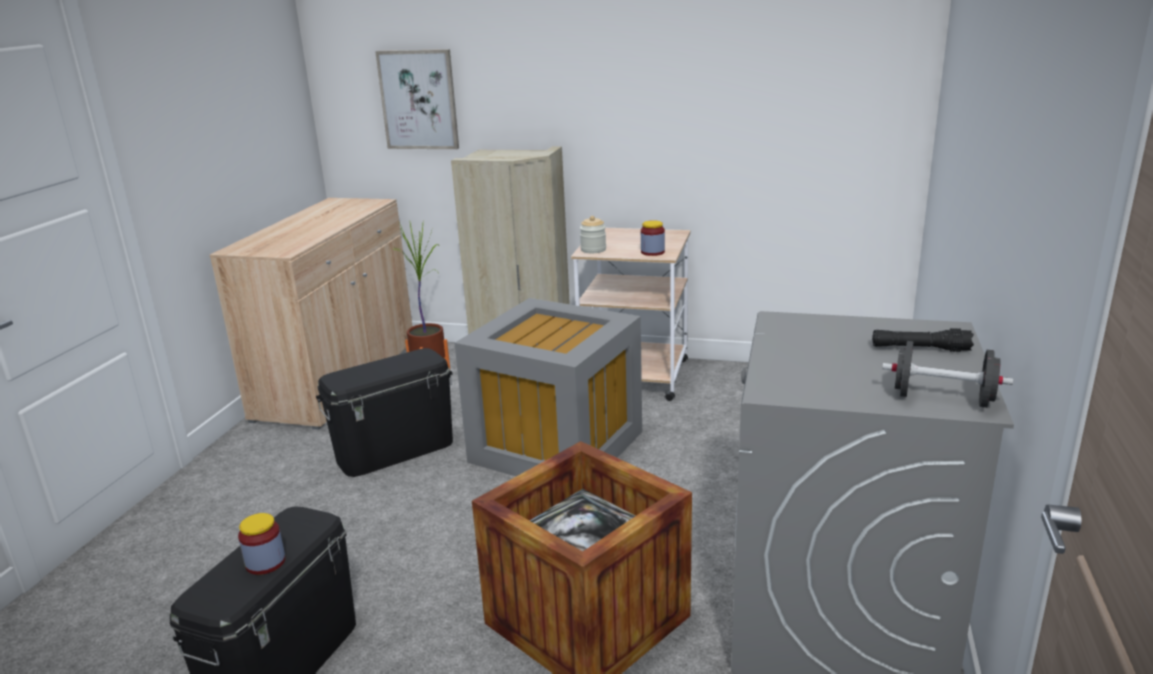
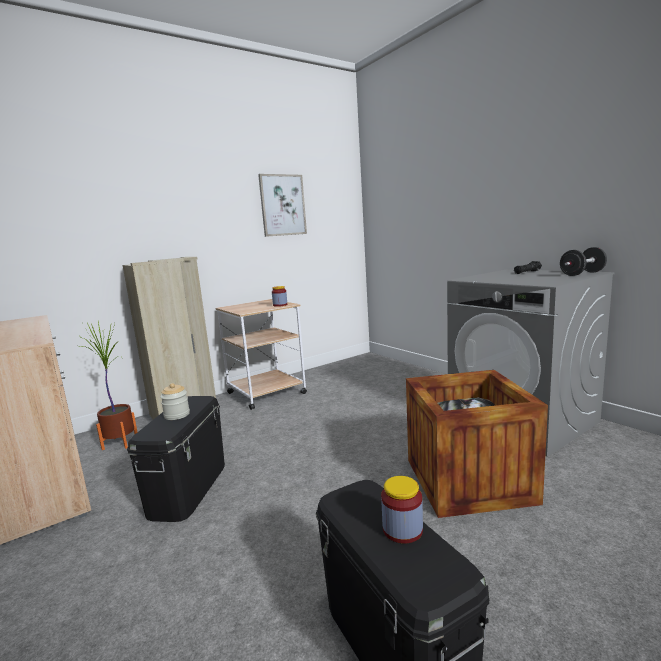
camera: 50 degrees left, 10 degrees down
(419, 100) = (61, 230): picture -> picture (282, 205)
(559, 446) = (292, 432): grey storage box -> none
(593, 250) = (245, 311): jar -> jar (177, 415)

